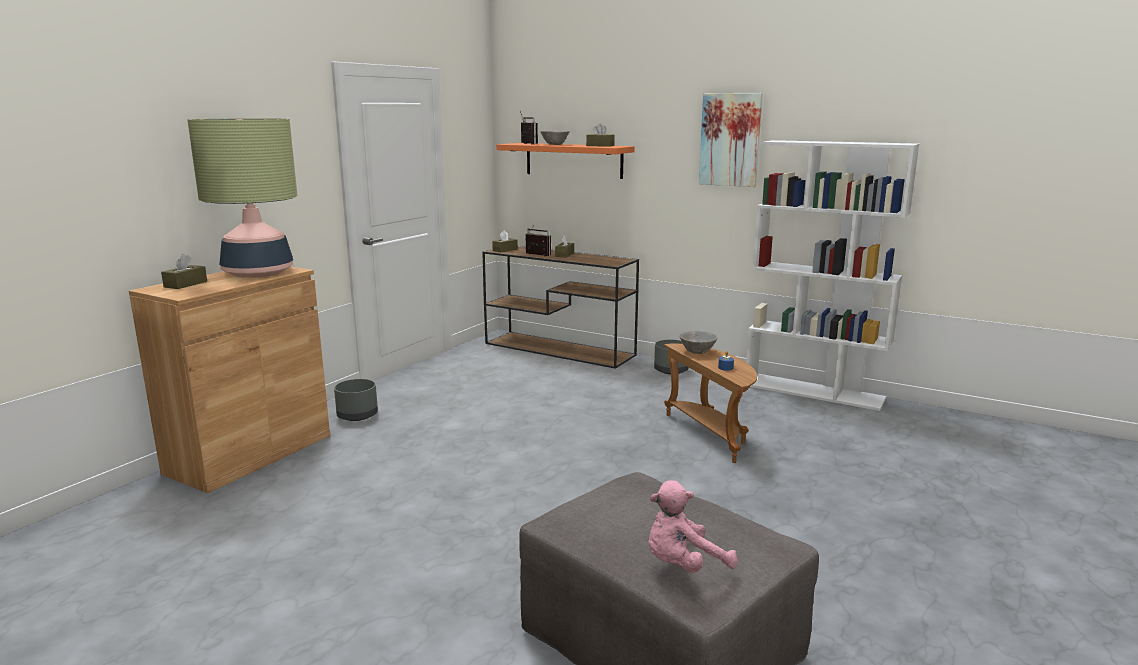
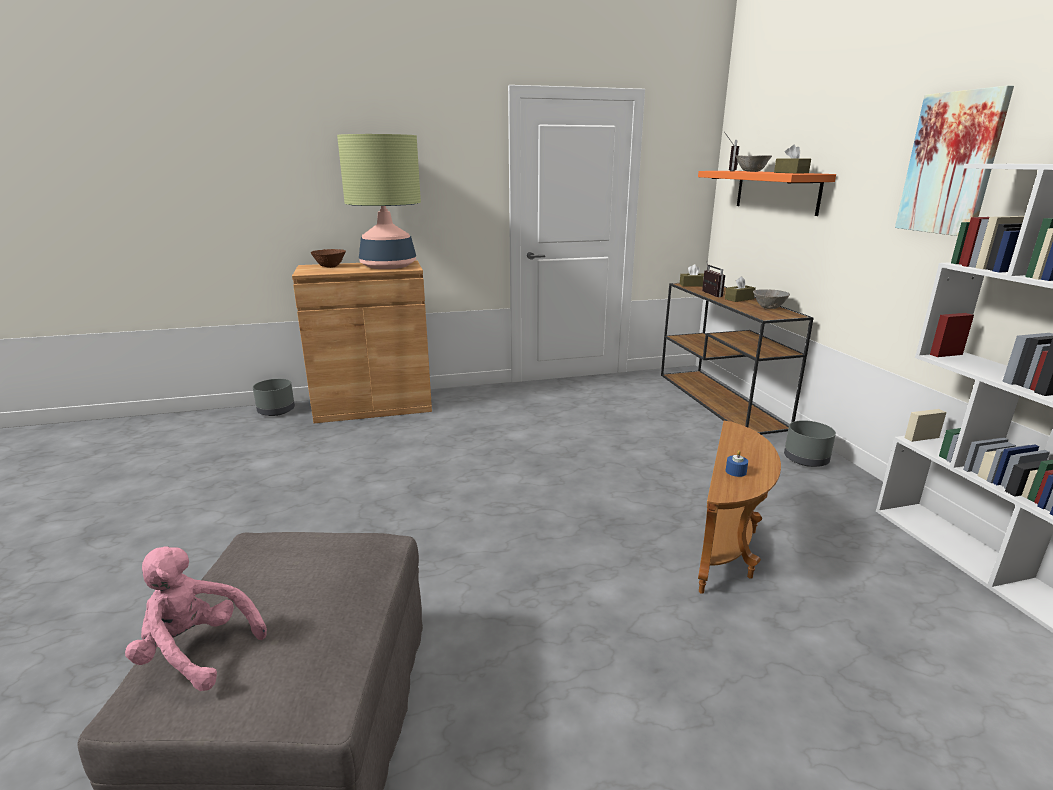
camera: 45 degrees right, 5 degrees up
(185, 284) = (330, 266): brown tissue box -> brown bowl
(357, 415) = (471, 403): grey planter -> grey planter (277, 411)
(697, 352) = (742, 441): grey bowl -> grey bowl (768, 307)

